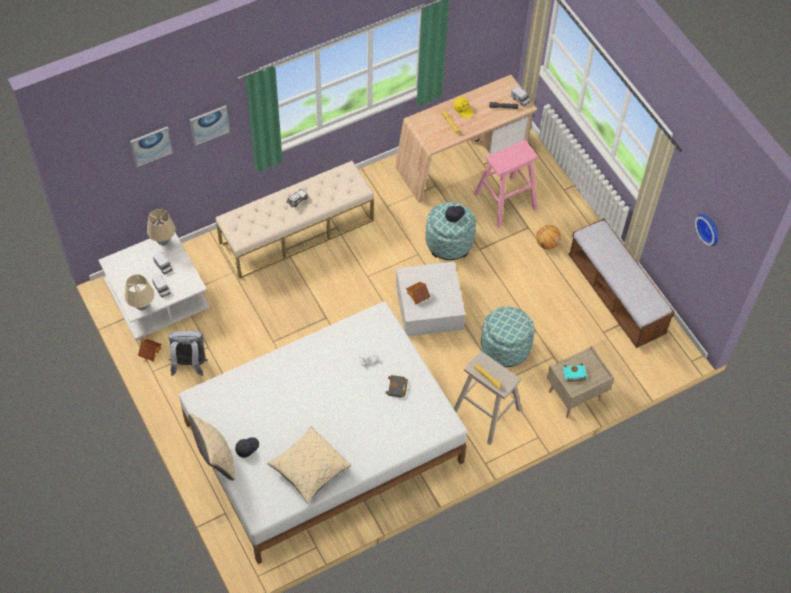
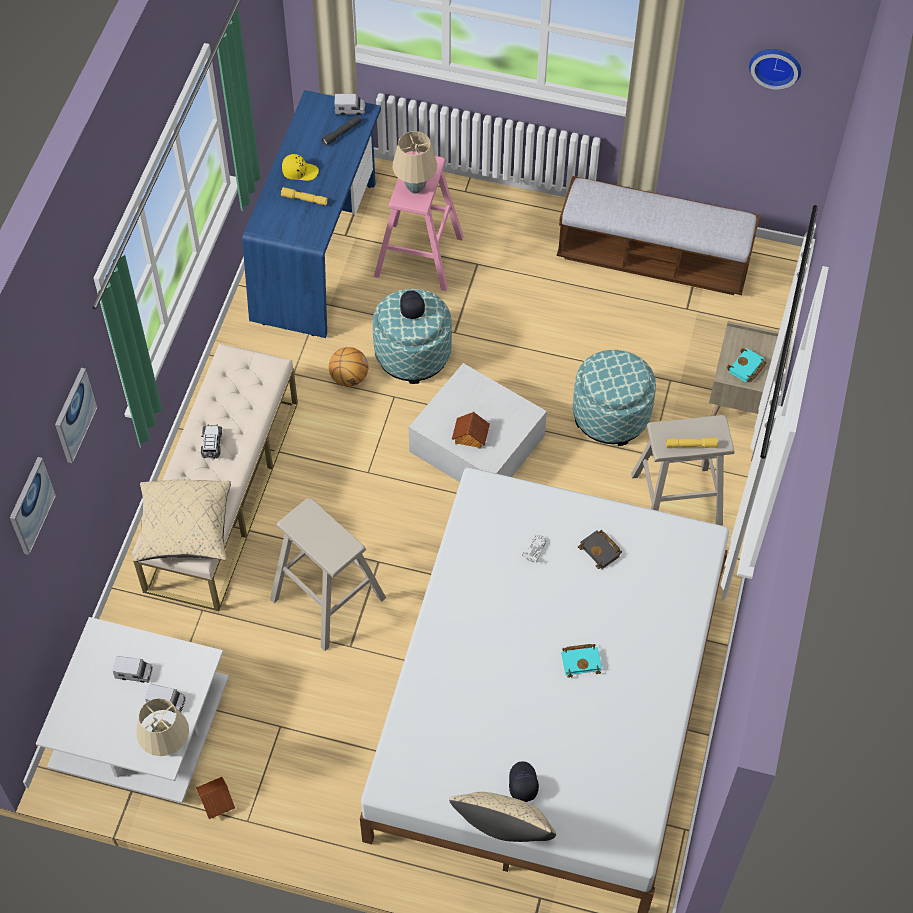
camera: 45 degrees left, 0 degrees up
(164, 241) = (96, 643): beige table lamp -> beige table lamp (415, 187)
(189, 365) = (284, 769): grey backpack -> none
(287, 313) = (327, 598): none -> beige stool
(309, 469) = (622, 736): beige pillow -> beige pillow (185, 530)
(331, 424) = (582, 660): none -> turquoise book
(462, 162) = (318, 251): beige desk -> blue desk
(546, 244) = (518, 265): basketball -> basketball (349, 378)

